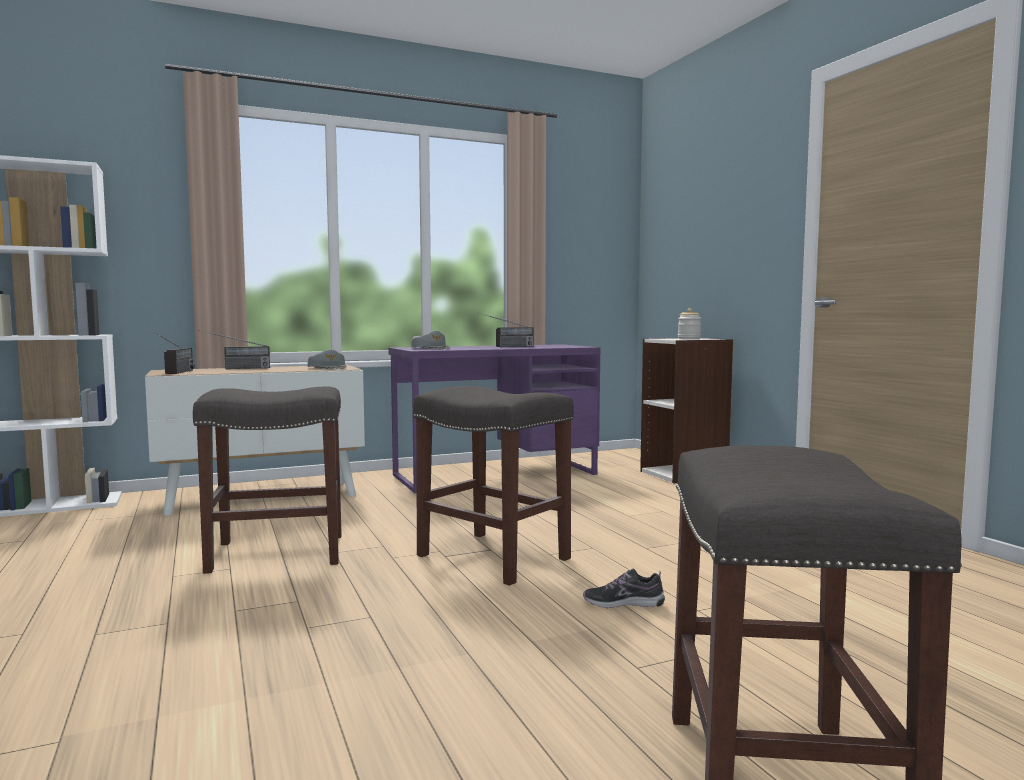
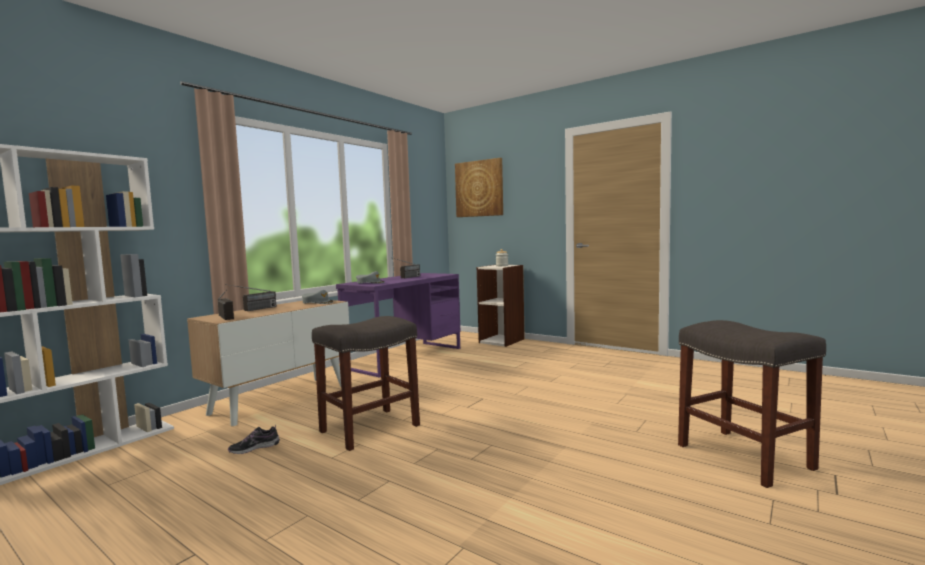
camera: 30 degrees left, 0 degrees up
(495, 557) = (493, 401): grey stool -> none
(623, 603) = (586, 408): shoe -> shoe (254, 448)
(680, 203) = (479, 188): none -> picture

